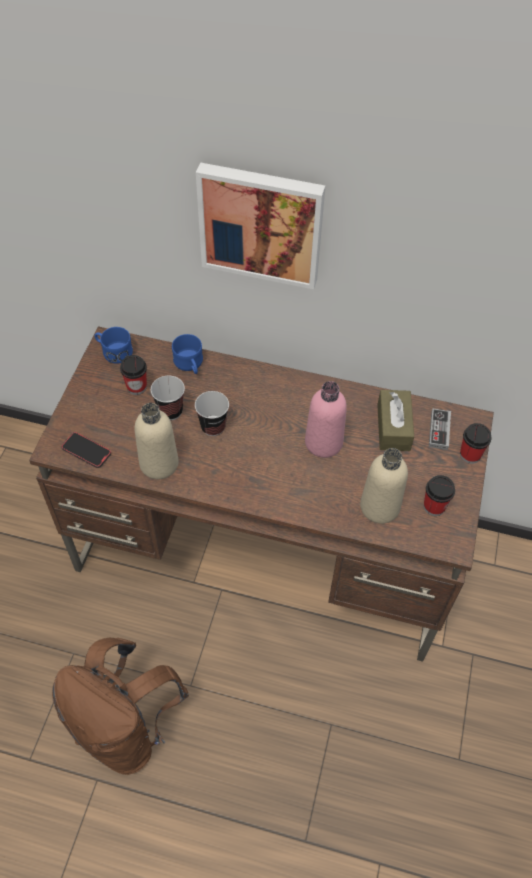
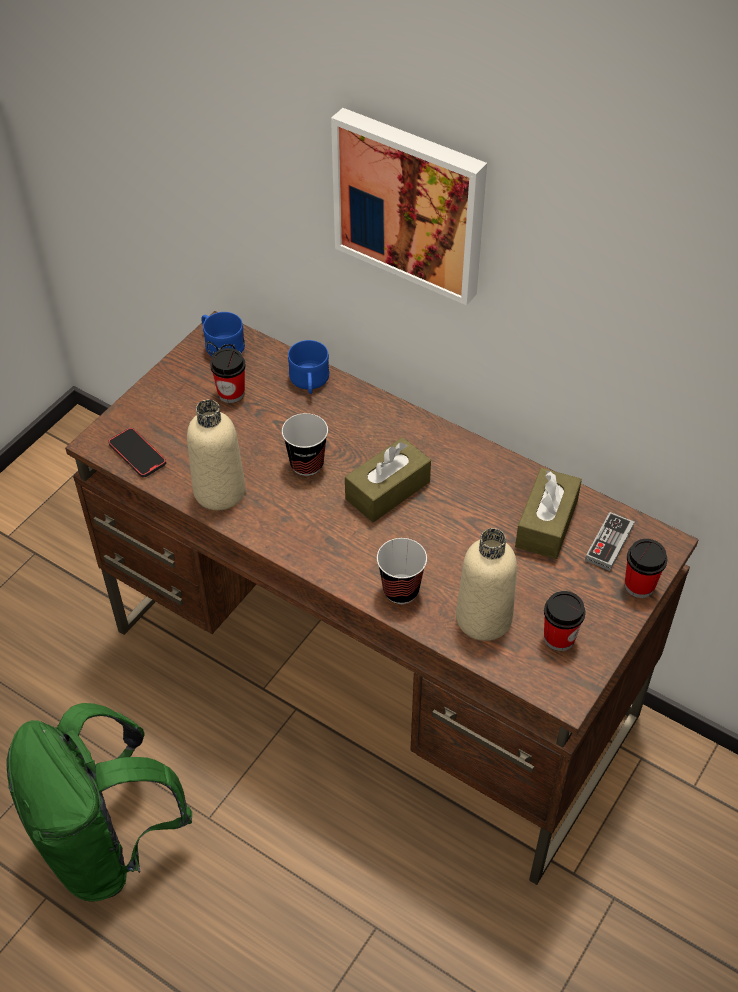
camera: 20 degrees right, 5 degrees down
(126, 726) = (108, 843): brown backpack -> green backpack
(170, 411) = (261, 432): cup -> cup (401, 590)
(277, 431) = (387, 490): none -> brown tissue box
(323, 442) = (443, 519): pink bottle -> none

